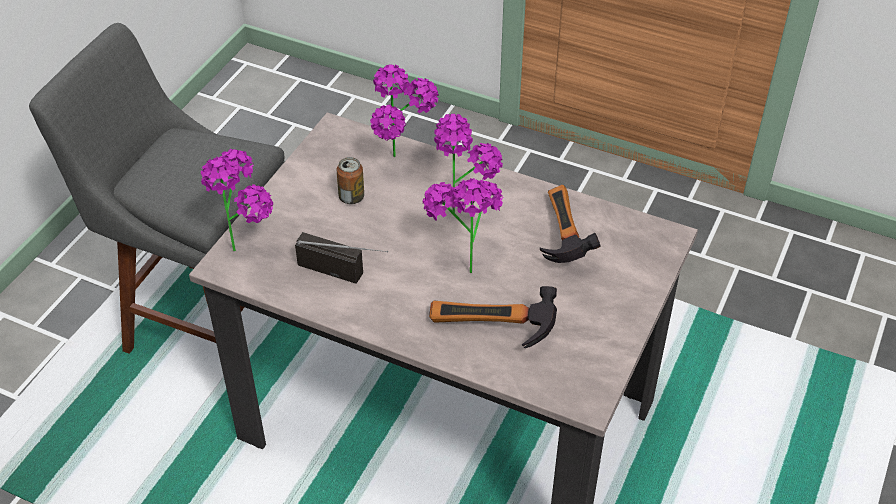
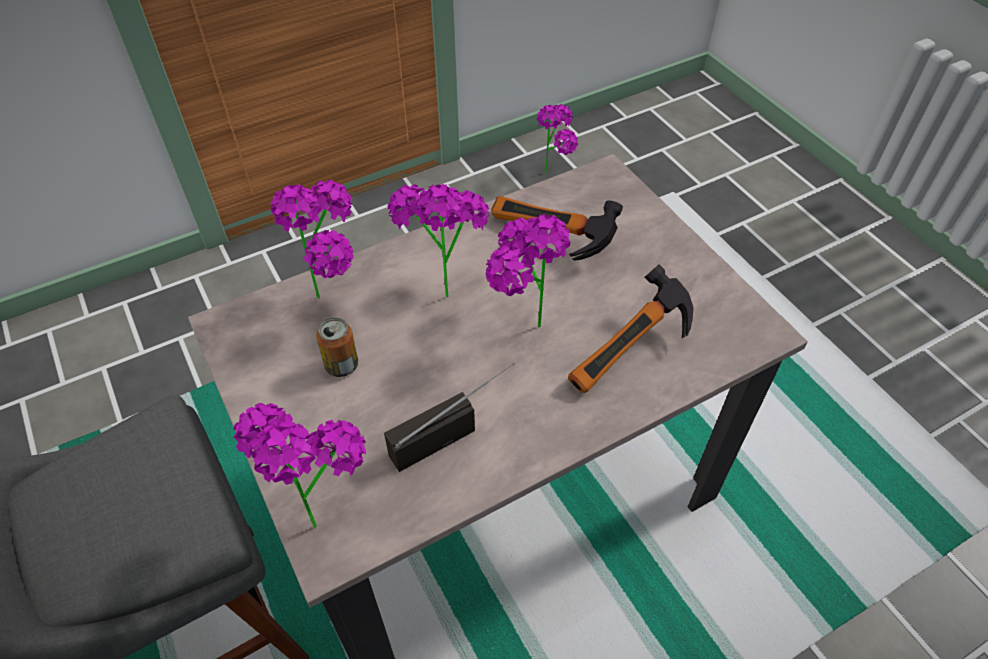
camera: 55 degrees left, 5 degrees up
(830, 274) = (555, 171): none -> potted plant

